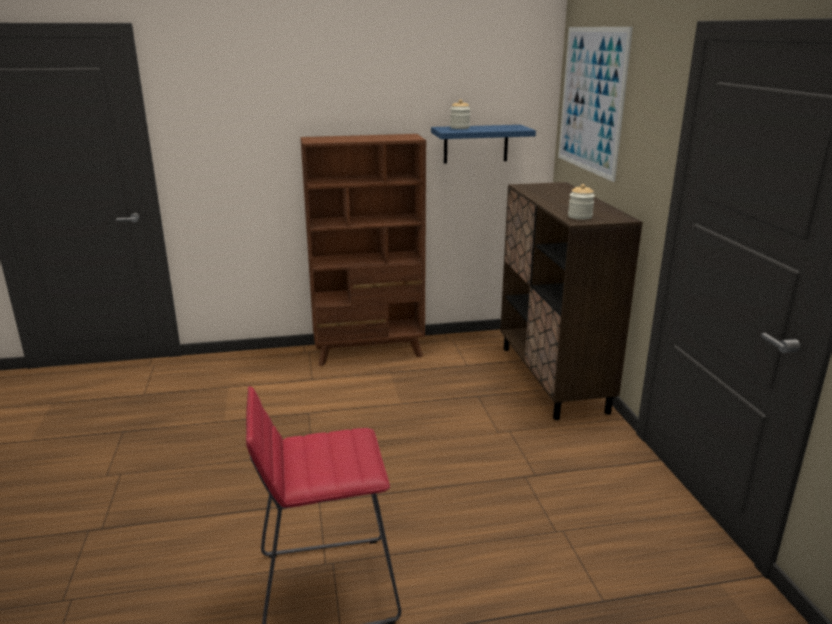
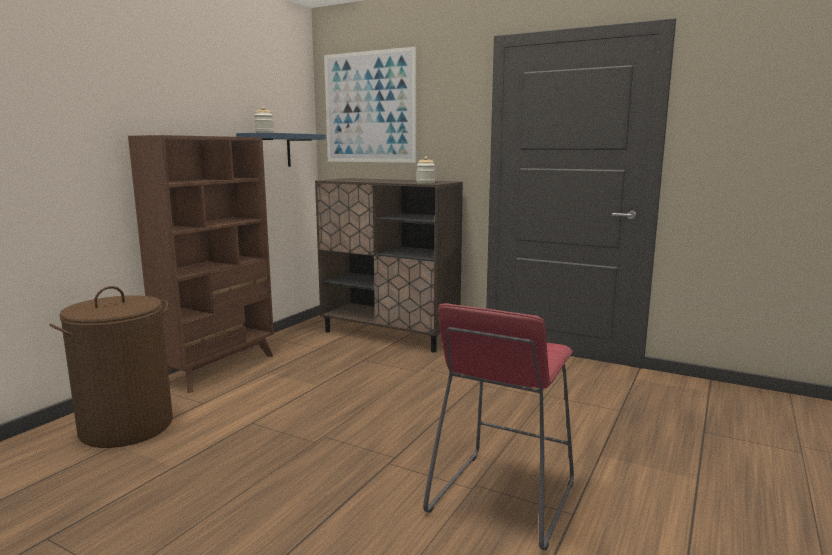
camera: 50 degrees left, 10 degrees down
(251, 376) = (127, 427): none -> brown laundry basket

